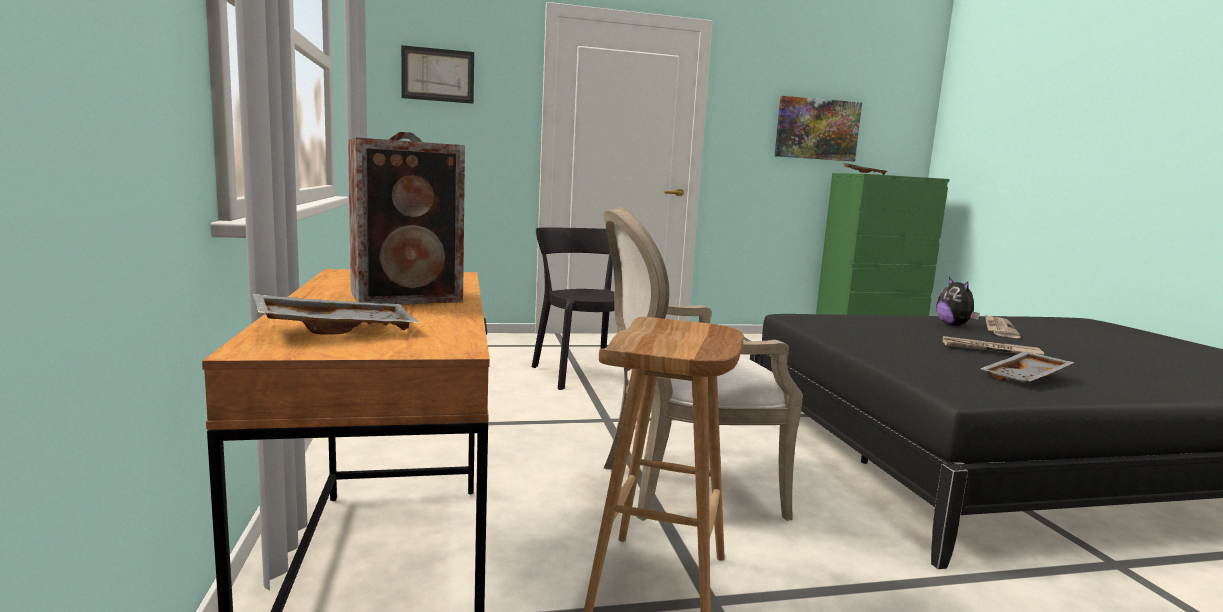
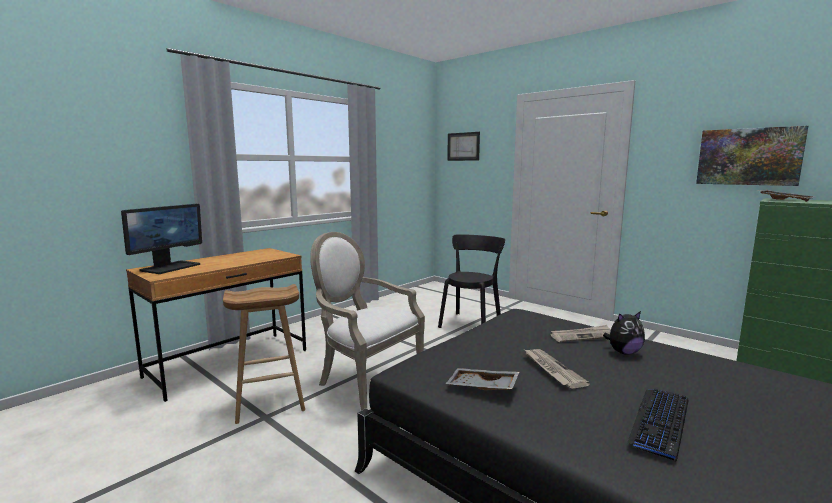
camera: 55 degrees right, 0 degrees up
(336, 329) = (170, 267): grey tray -> monitor
(410, 297) = (231, 261): speaker -> none
(954, 325) = (623, 352): plush toy -> plush toy turned 150 degrees counterclockwise
(999, 329) = (654, 367): newspaper -> newspaper (583, 336)
(1120, 357) = (660, 422): none -> keyboard

